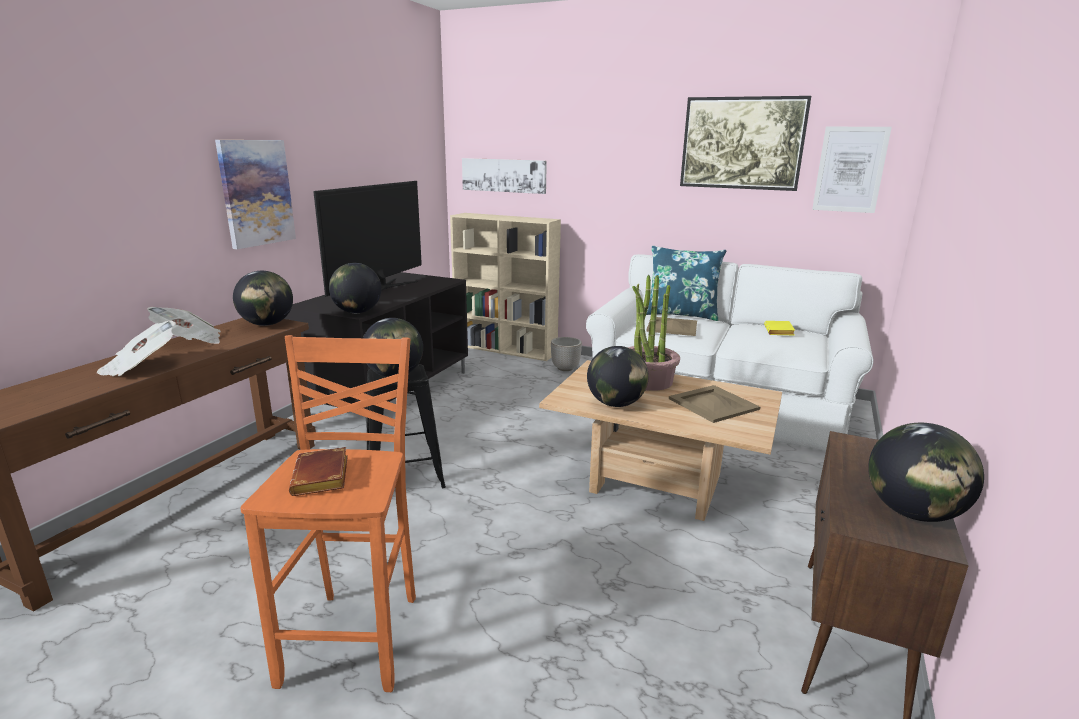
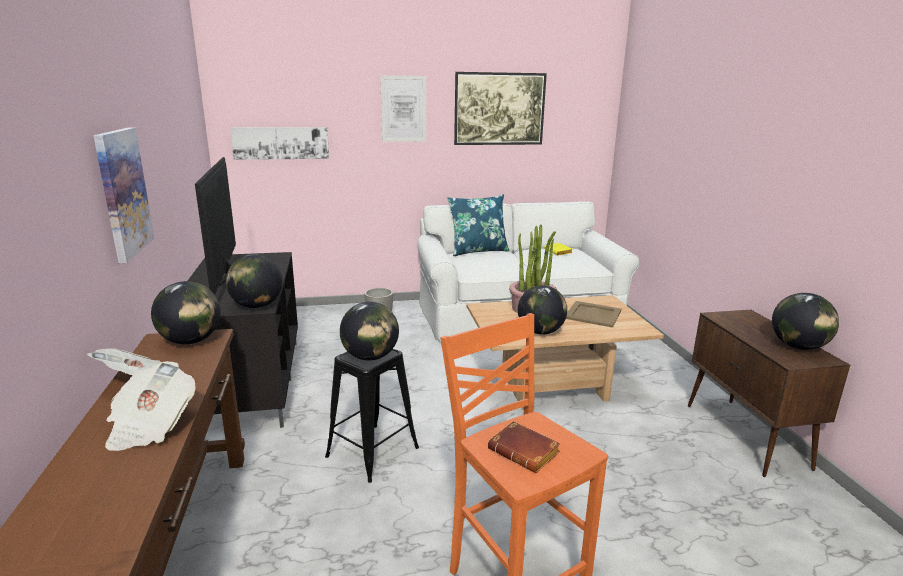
camera: 35 degrees left, 0 degrees up
(506, 349) = (305, 312): beige bookcase -> none
(672, 327) = (491, 262): beige tray -> none
(850, 169) = (574, 127): picture -> picture (403, 109)

